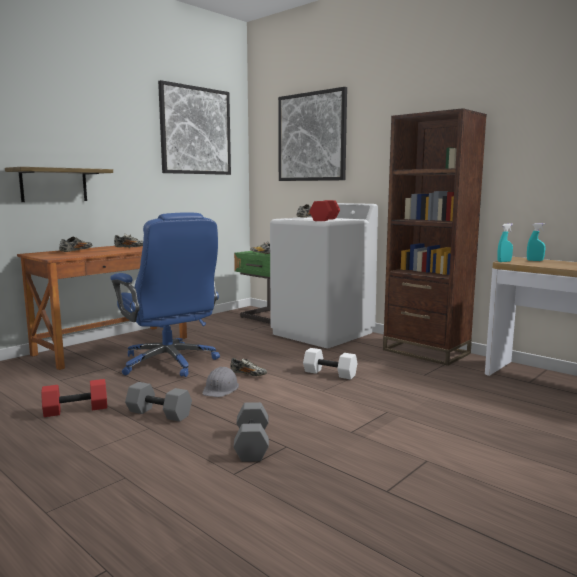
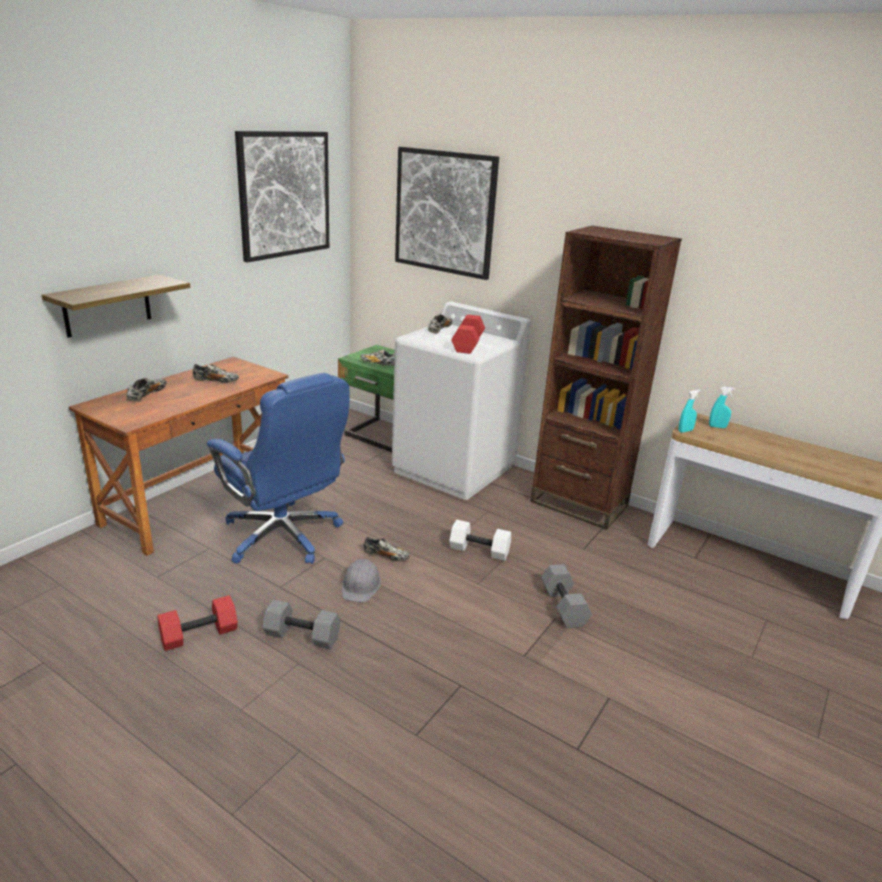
camera: 10 degrees left, 15 degrees up
(253, 445) = (424, 685): grey dumbbell -> grey dumbbell (564, 607)

